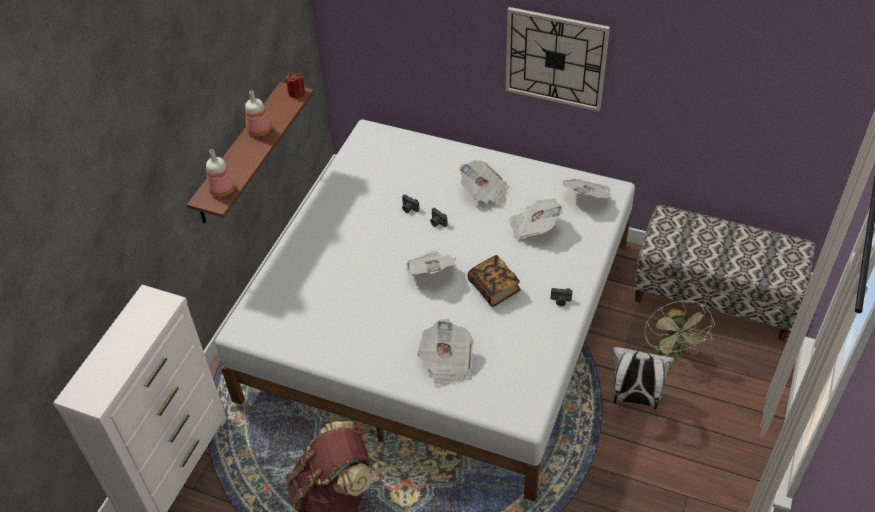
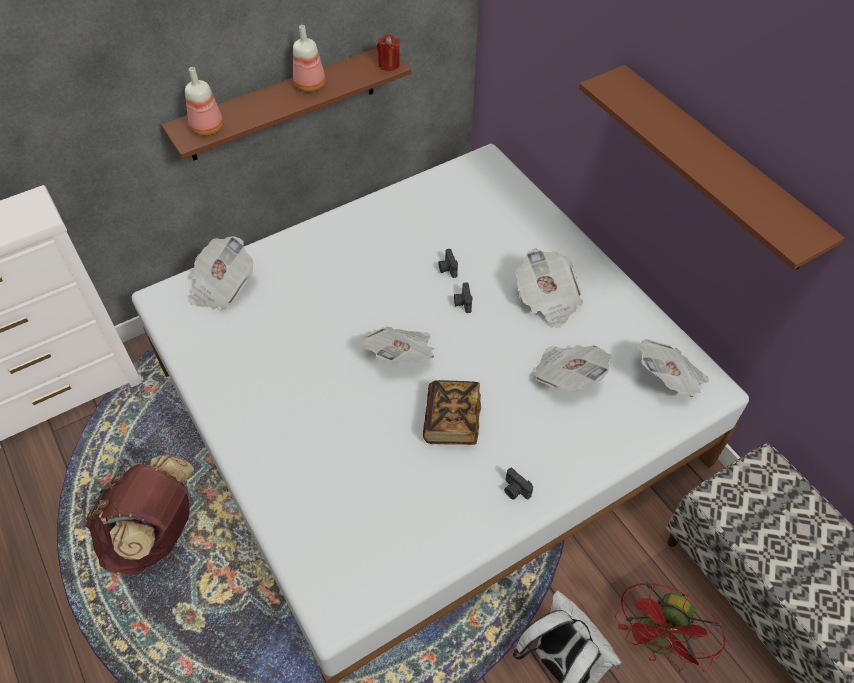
camera: 35 degrees right, 5 degrees up
(446, 363) = (314, 476): newspaper -> newspaper (221, 286)
(555, 59) = (715, 167): wall clock -> brown shelf
(672, 353) = (657, 643): green fan -> red fan

